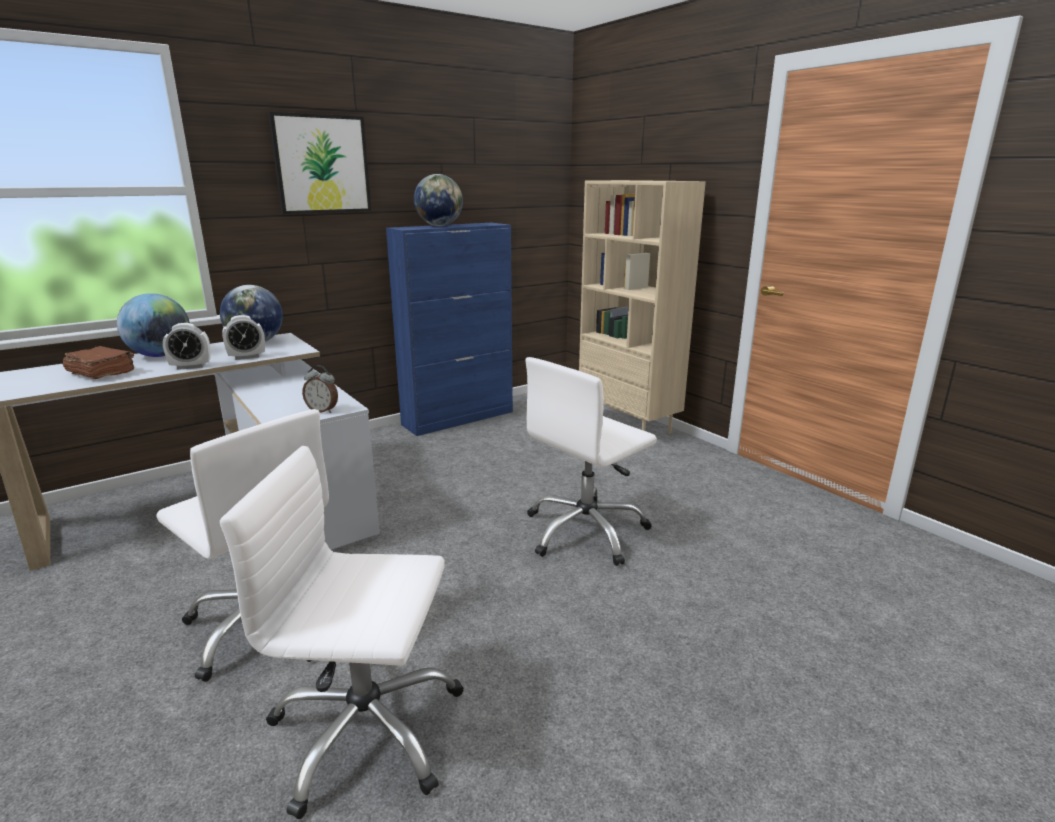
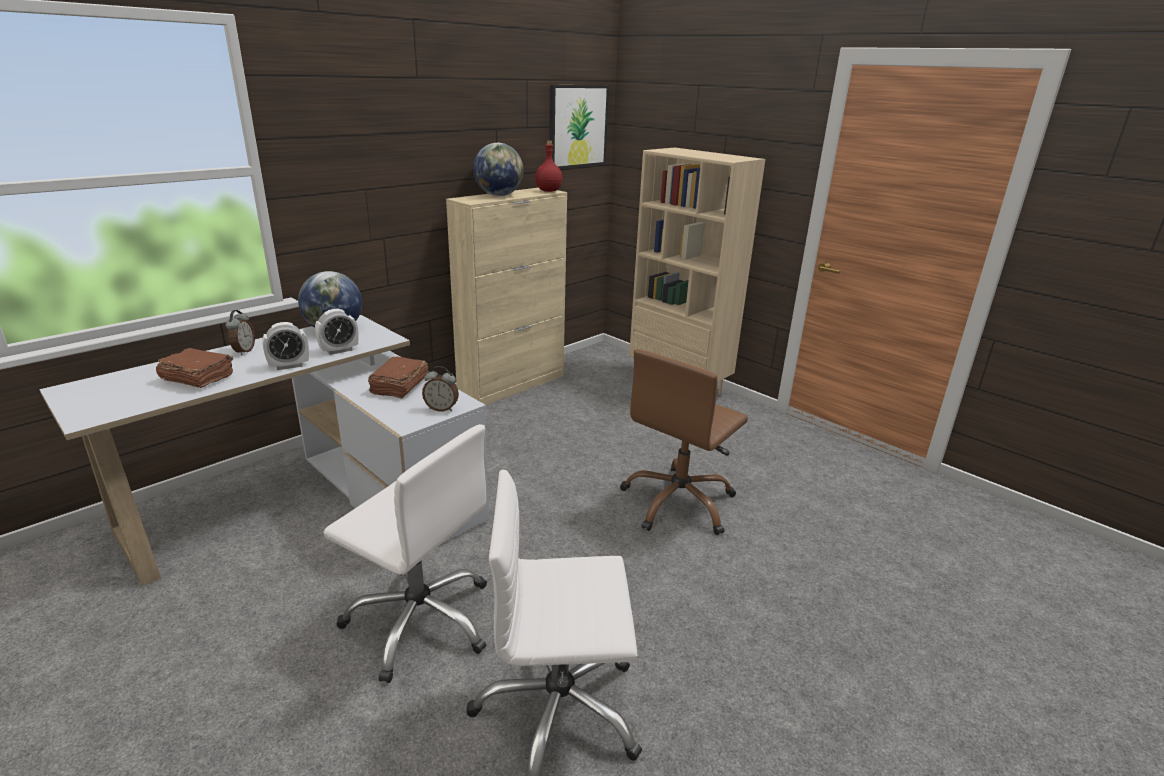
camera: 10 degrees left, 5 degrees up
(160, 355) = (243, 351): globe -> alarm clock
(295, 392) = (399, 386): none -> brown book
(322, 164) = (384, 136): picture -> picture (577, 126)
(459, 418) = (512, 385): blue cabinet -> beige cabinet
(493, 224) = (549, 191): none -> red bottle
(586, 531) = (678, 502): white office chair -> brown office chair

